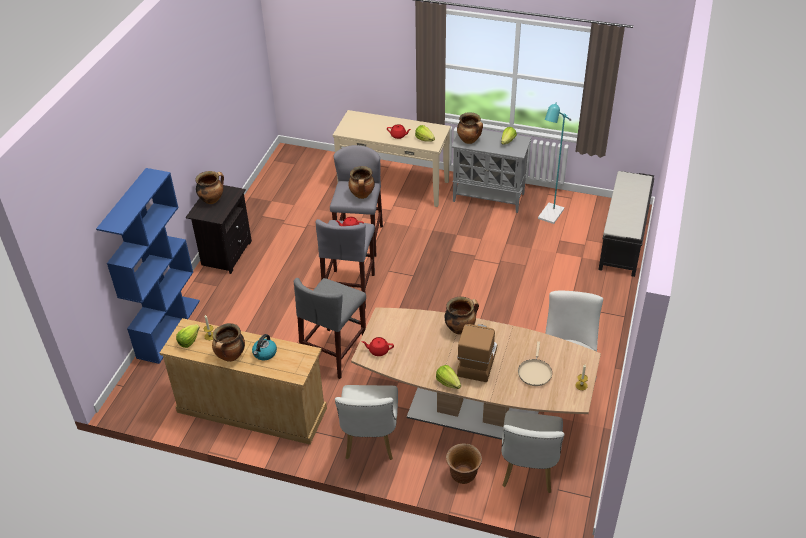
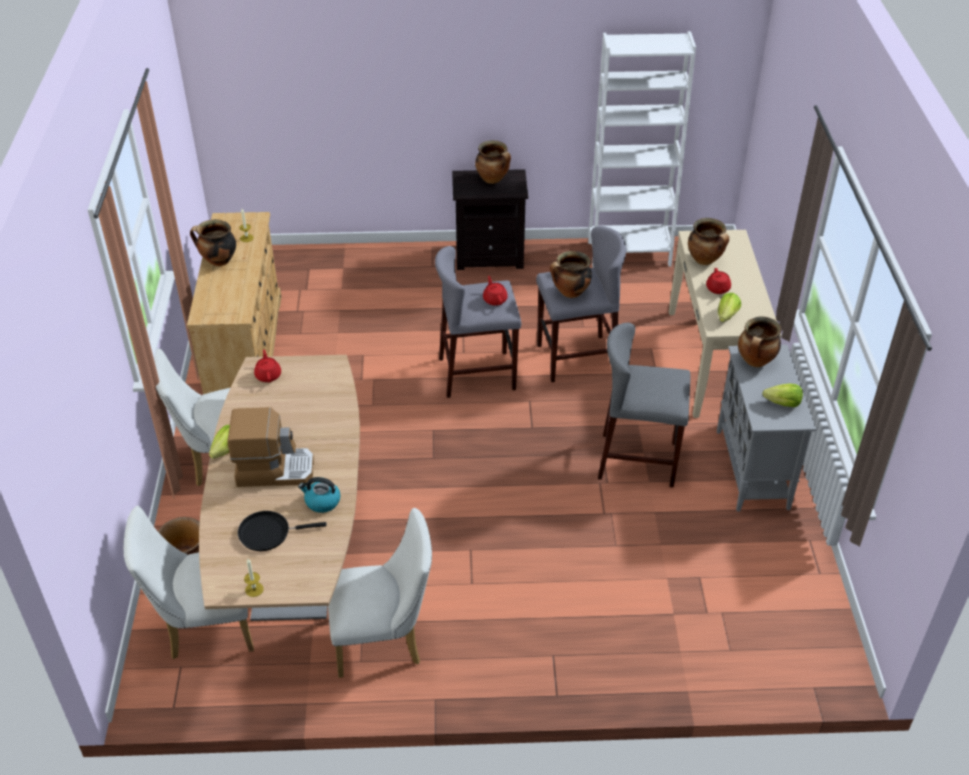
camera: 70 degrees right, 0 degrees up
(168, 328) = (349, 253): blue bookcase -> none
(189, 341) = (235, 226): lettuce -> none
(264, 353) = (229, 283): kettle -> kettle (322, 502)
(268, 189) = (629, 253): none -> white bookcase
(334, 353) = (357, 391): grey stool -> grey stool (638, 460)
(460, 328) = (332, 440): cooking pot -> cooking pot (705, 260)
(534, 372) = (268, 533): beige frying pan -> black frying pan
(549, 217) = (750, 552): turquoise floor lamp -> none
(623, 240) = (750, 665): black bench -> none

